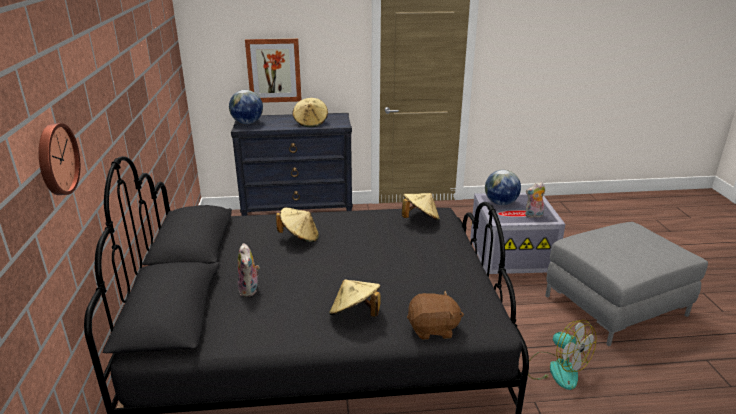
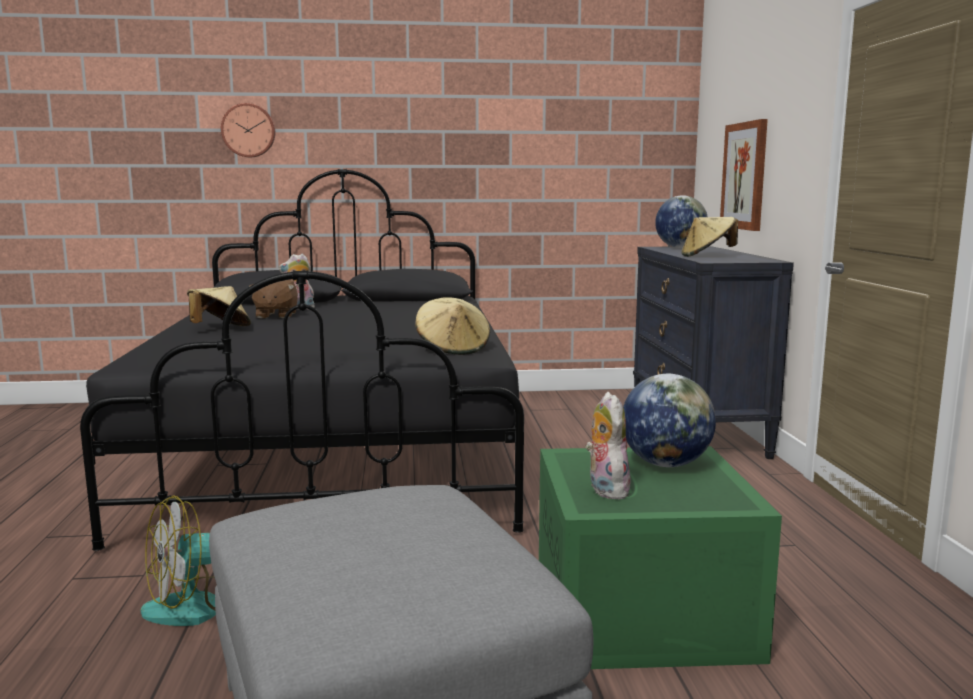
camera: 90 degrees right, 15 degrees down
(299, 237) = (408, 315): beige hat -> none
(433, 329) = (157, 347): brown plush toy -> brown plush toy (275, 315)
(512, 253) = (645, 613): grey storage box -> green storage box

